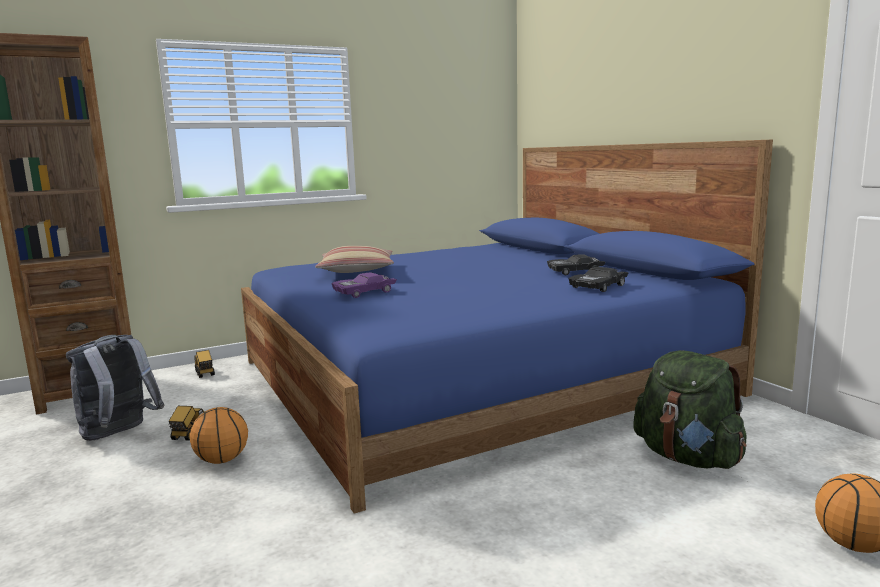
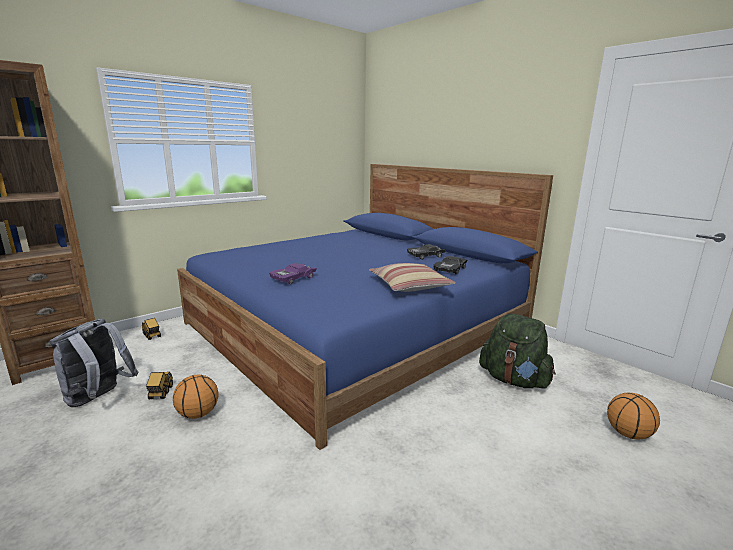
camera: 15 degrees left, 5 degrees up
(356, 270) = (275, 257): pillow -> pillow (409, 286)

